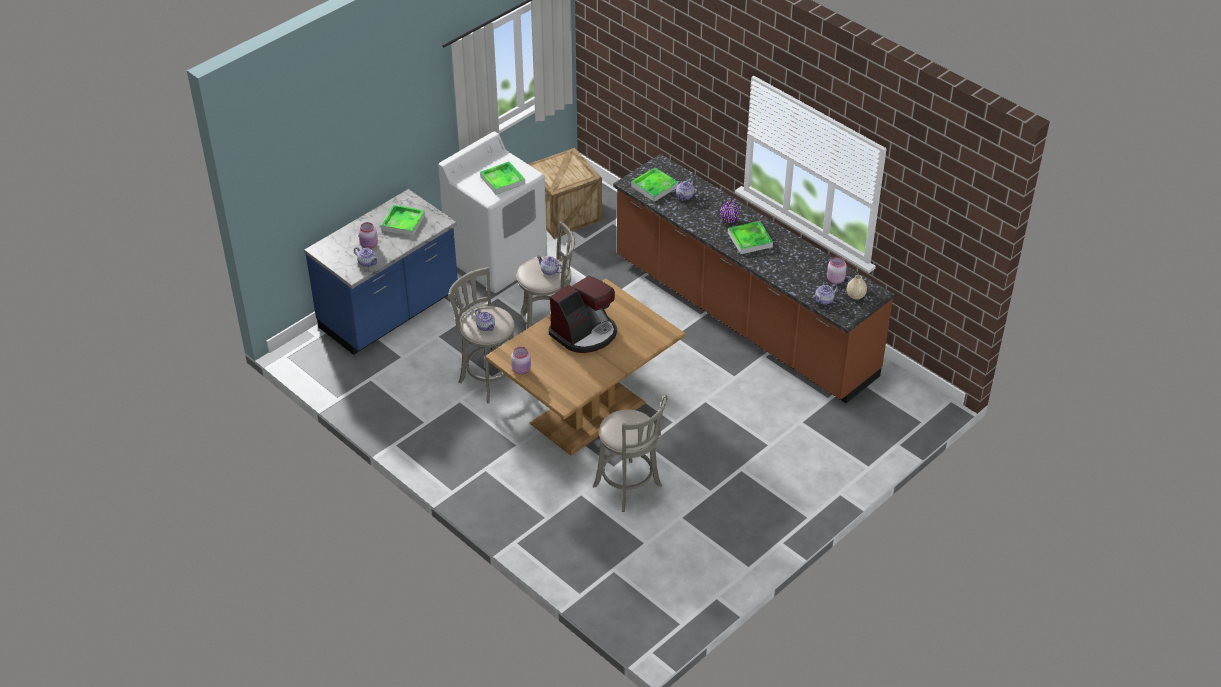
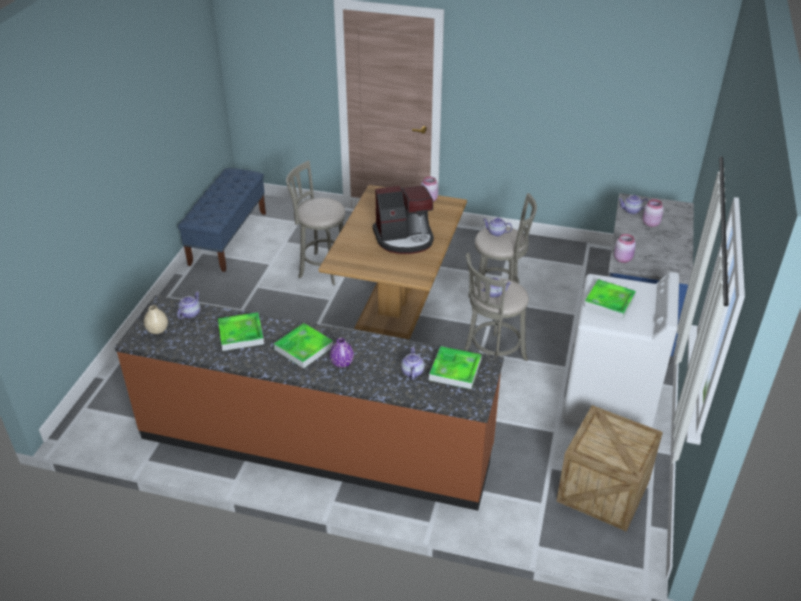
camera: 150 degrees right, 5 degrees down
(403, 222) = (651, 250): tray -> tray (241, 334)
(585, 333) = (404, 238): coffee machine -> coffee machine turned 120 degrees counterclockwise
(707, 579) = (228, 238): none -> blue bench
(835, 279) = (187, 338): pink jar -> pink jar (623, 258)

